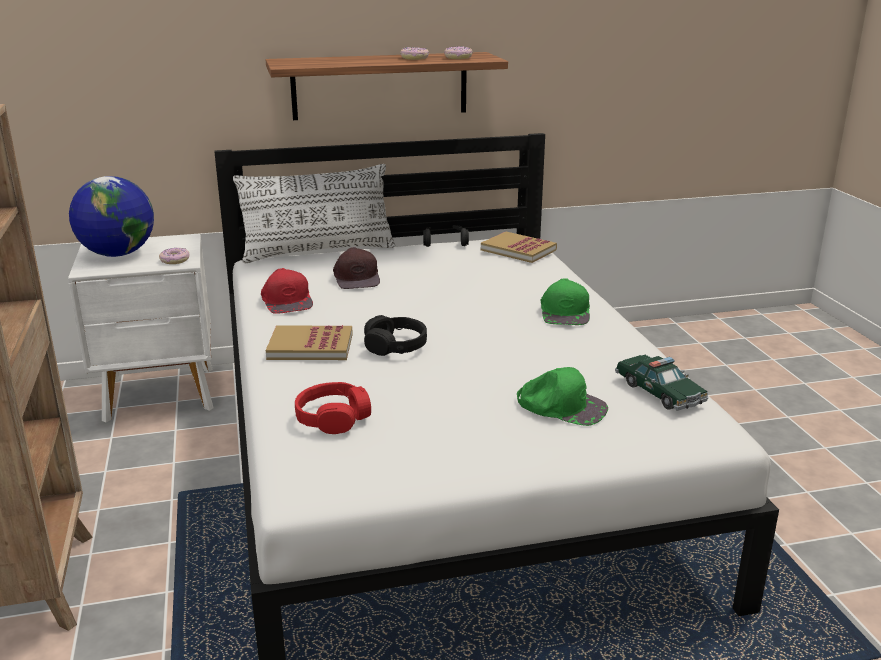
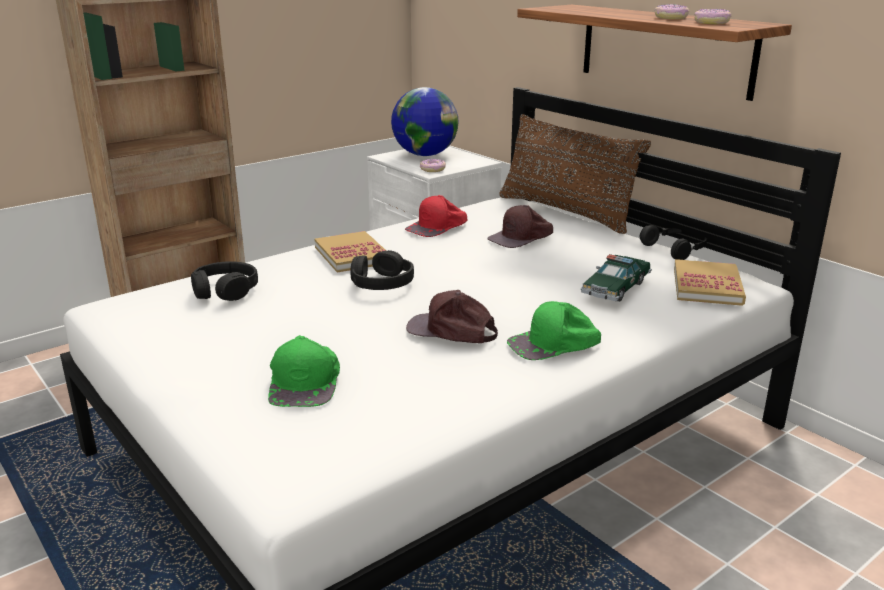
camera: 65 degrees right, 0 degrees up
(318, 252) = (565, 212): white pillow -> brown pillow
(333, 418) = (225, 290): red headphones -> black headphones
(518, 338) = (451, 331): none -> brown cap
(659, 392) = (377, 434): toy car -> toy car (616, 288)

